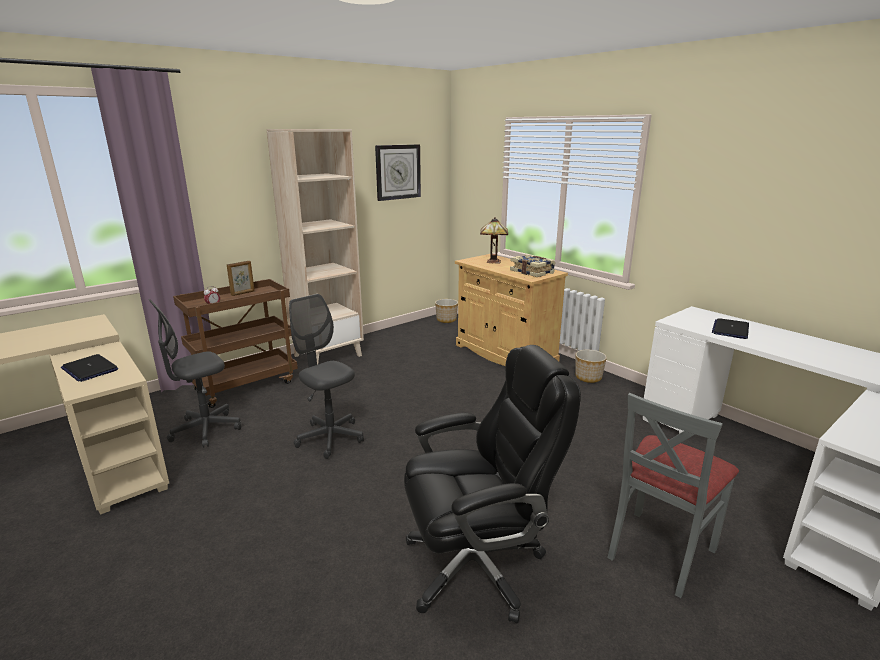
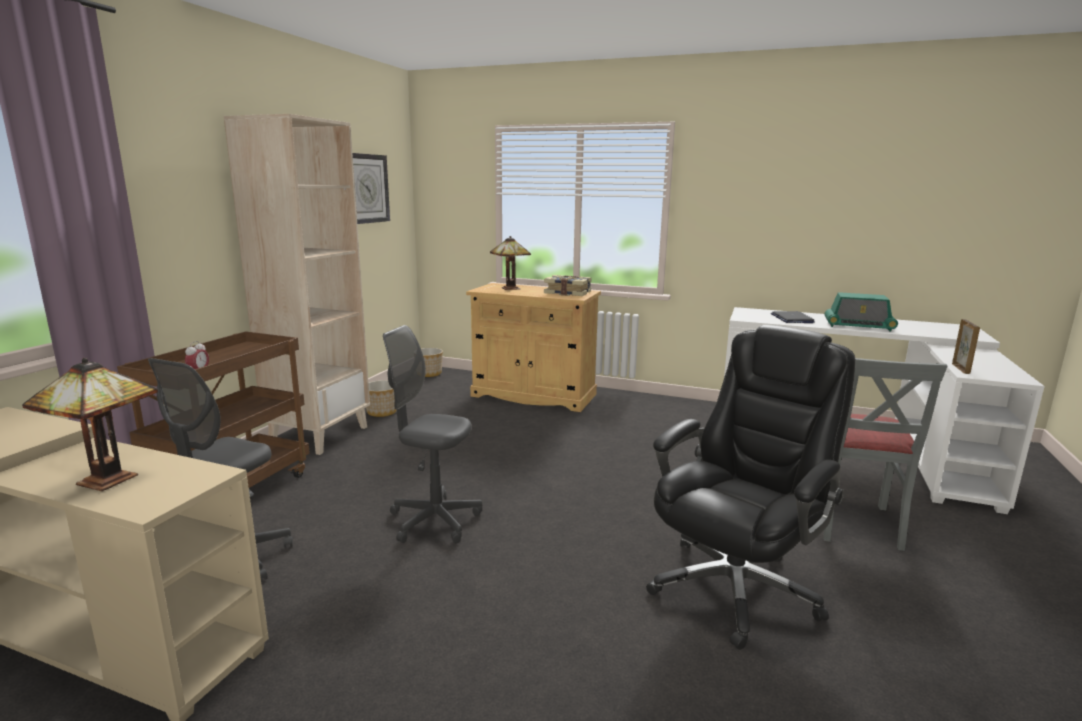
camera: 30 degrees left, 5 degrees down
(89, 369) = (109, 478): laptop -> table lamp
(243, 293) = (220, 353): picture frame -> picture frame (961, 369)
(588, 377) = (636, 400): planter -> planter (382, 412)
(796, 352) = (858, 326): none -> radio

